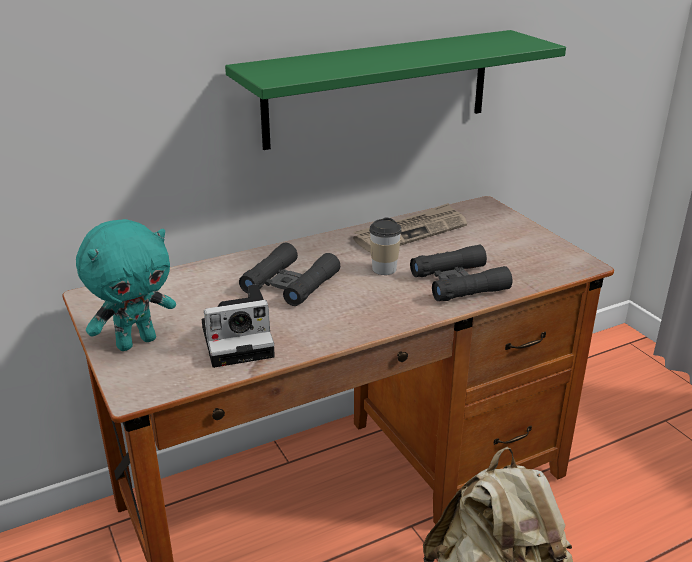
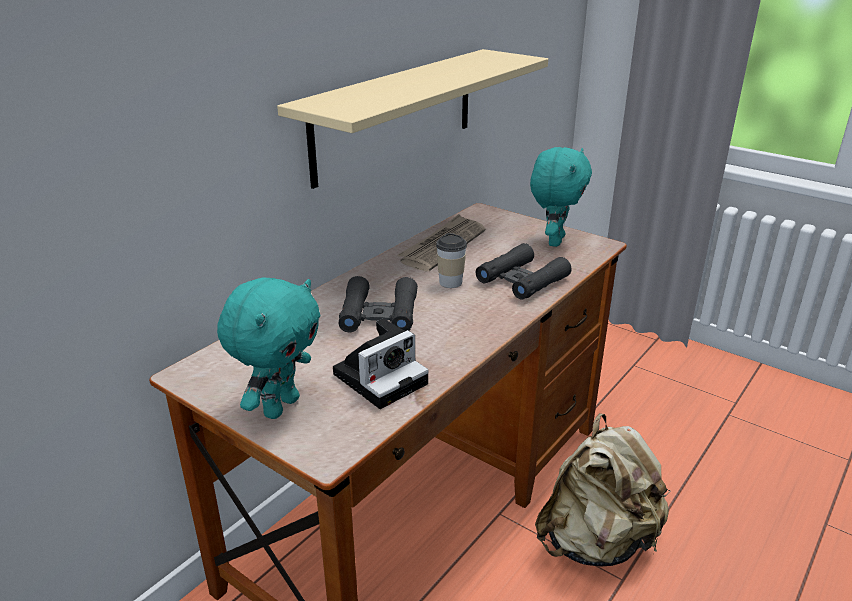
camera: 25 degrees left, 0 degrees up
(378, 88) = (396, 114): green shelf -> beige shelf
(532, 250) = (554, 241): none -> turquoise plush toy

